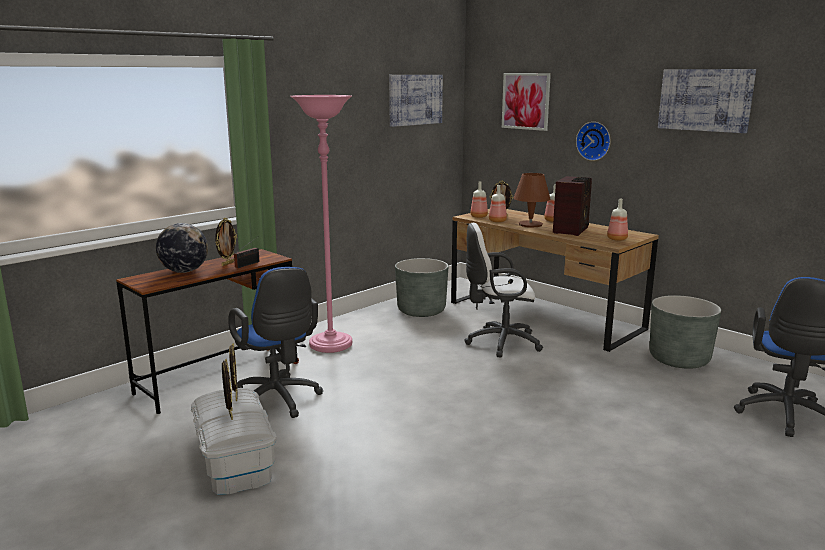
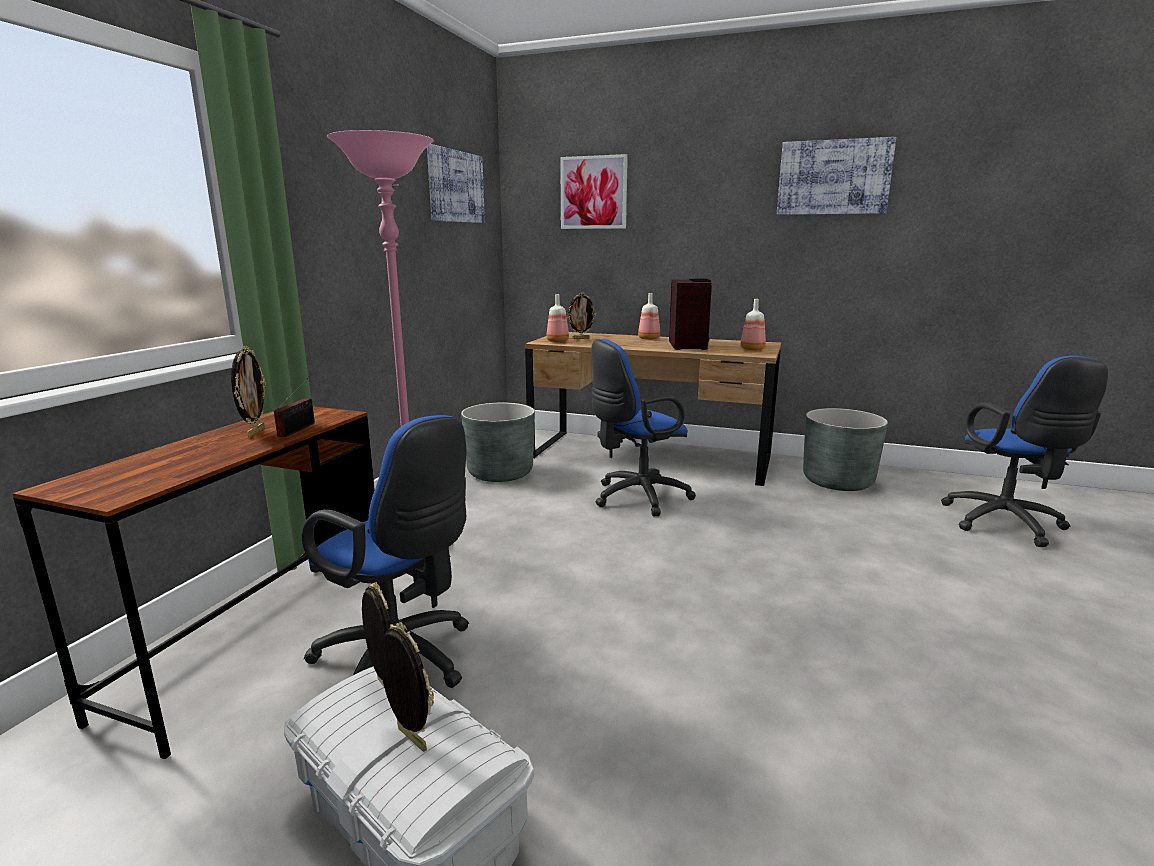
camera: 25 degrees left, 0 degrees up
(184, 271) = (175, 456): globe -> none
(498, 221) = (589, 343): bottle -> none
(499, 343) = (636, 497): white office chair -> blue office chair
(530, 224) = (632, 344): brown table lamp -> none
(594, 141) = (691, 237): wall clock -> none

